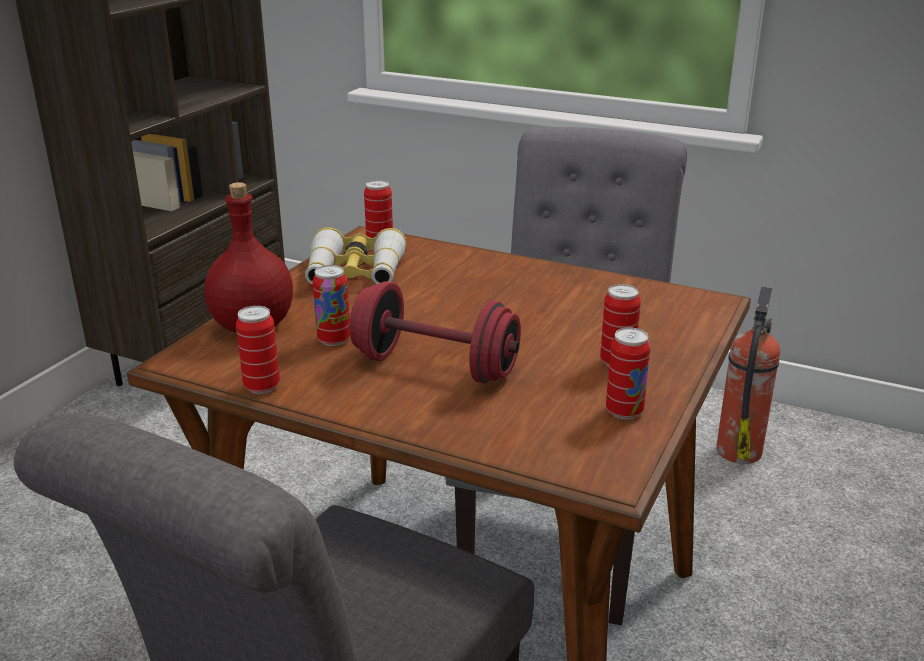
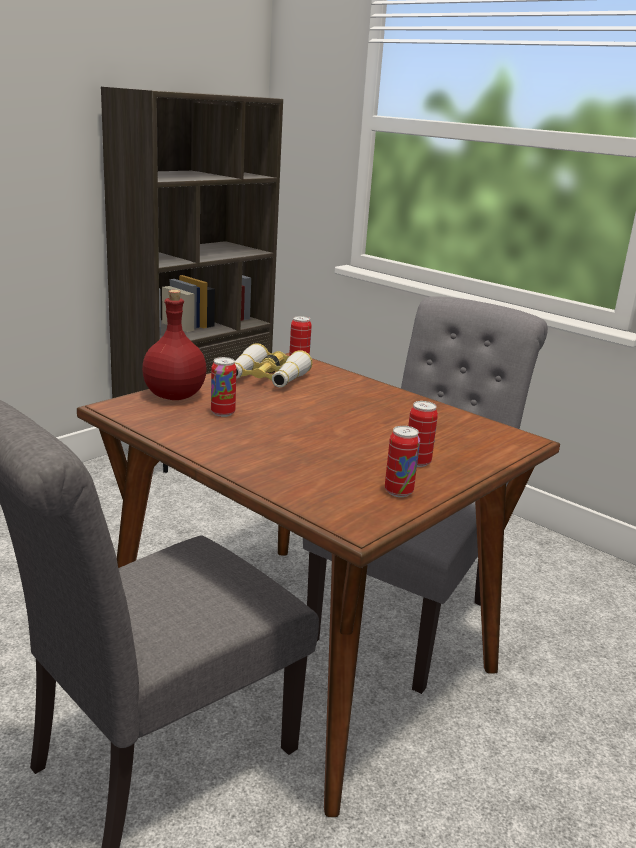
camera: 15 degrees right, 5 degrees down
(262, 386) = (155, 430): can -> none
(435, 366) = (281, 440): red dumbbell -> none
(739, 449) = (584, 593): fire extinguisher -> none

